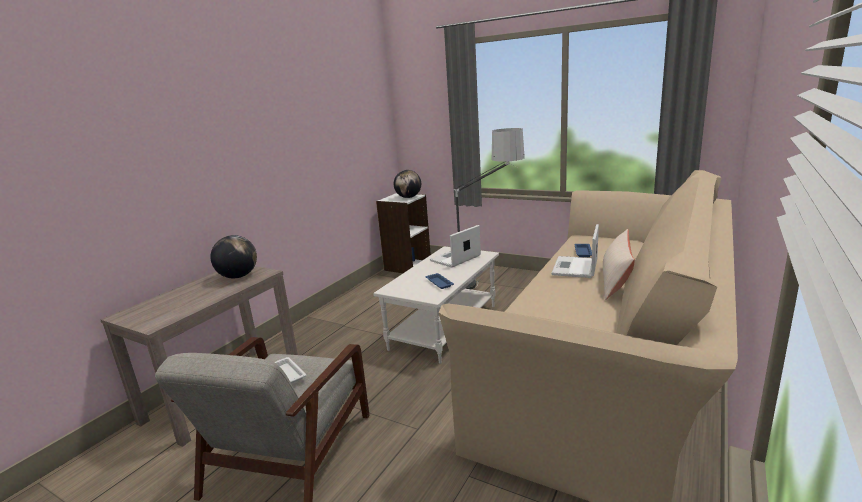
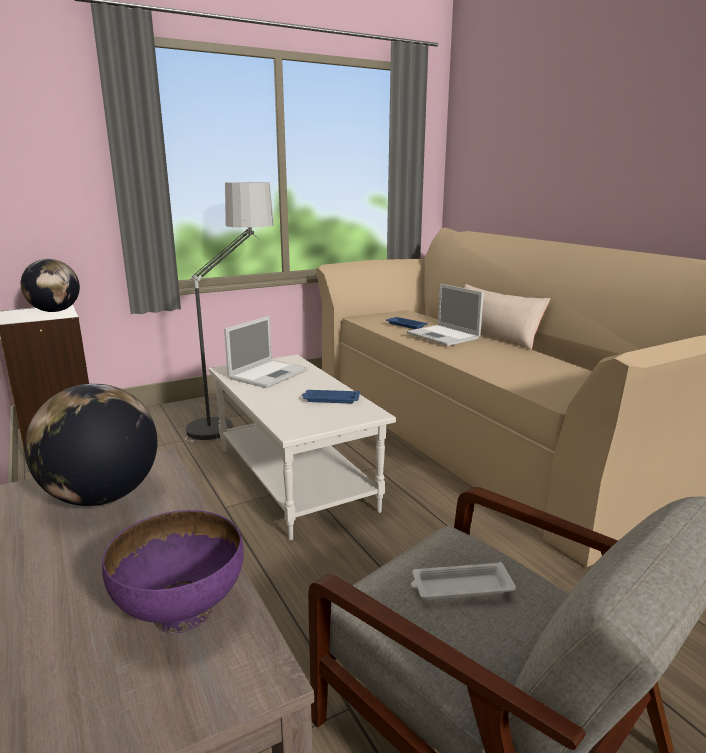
camera: 60 degrees left, 0 degrees up
(178, 309) = (180, 613): none -> purple bowl
(455, 259) = (269, 374): laptop -> laptop turned 135 degrees counterclockwise

